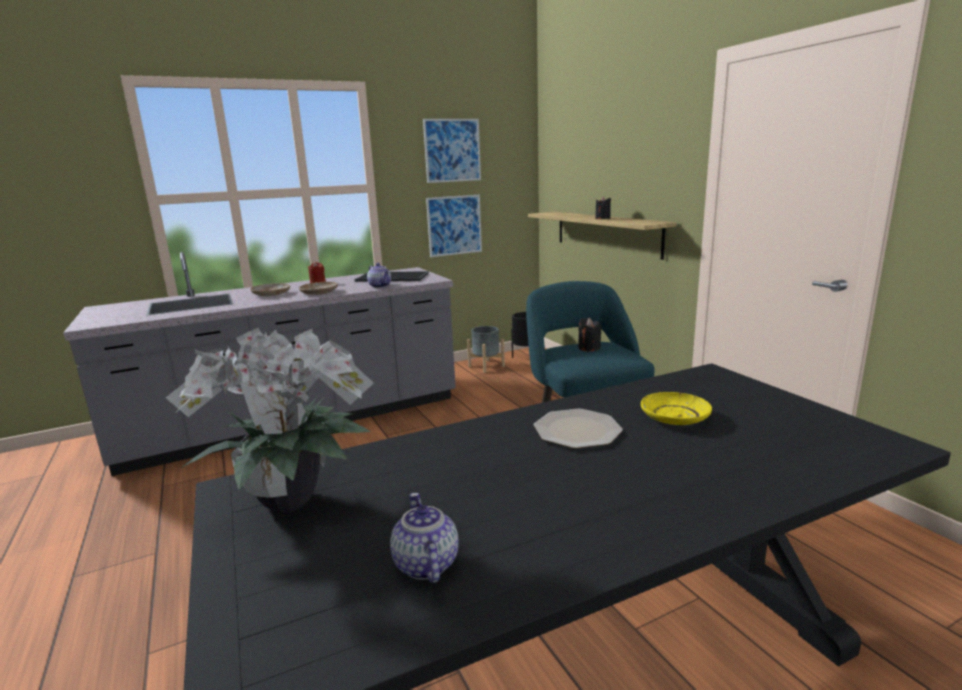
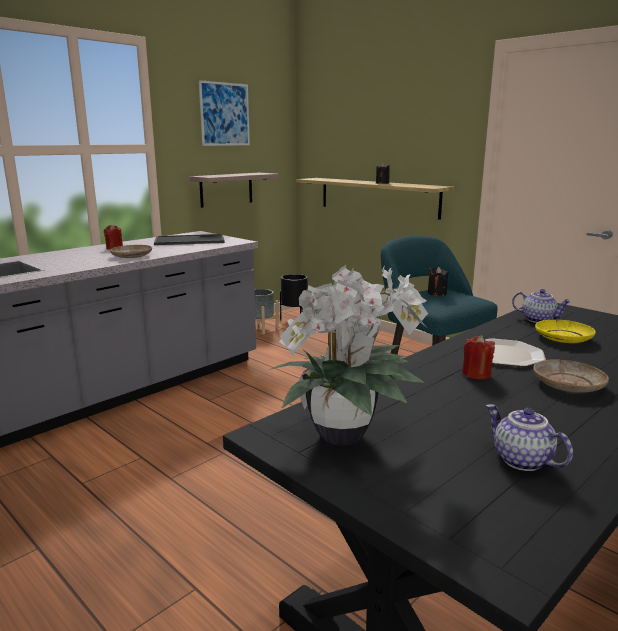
camera: 20 degrees left, 0 degrees up
(271, 294) = (76, 259): beige plate -> beige plate (567, 384)
(380, 286) = (191, 248): teapot -> teapot (539, 320)
(454, 225) = (226, 189): picture -> shelf
(512, 450) = (476, 374): none -> red candle

